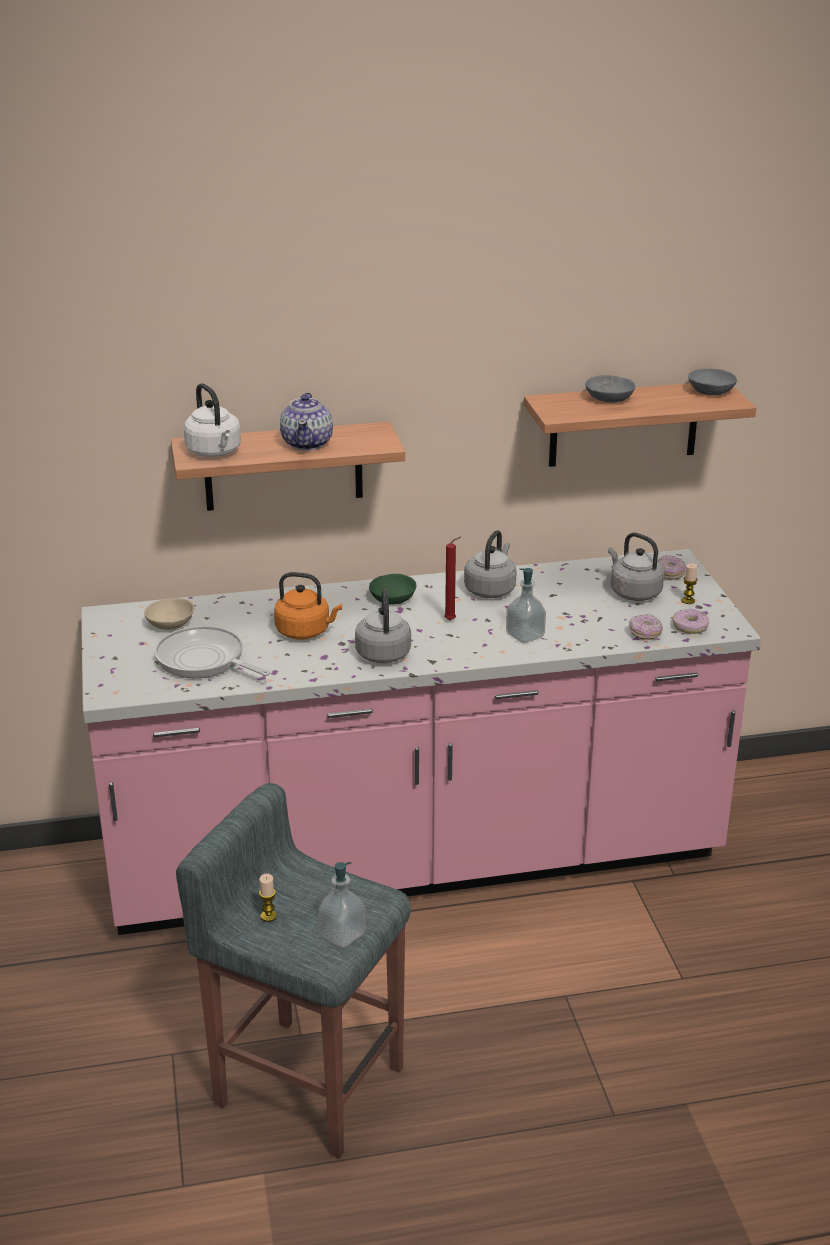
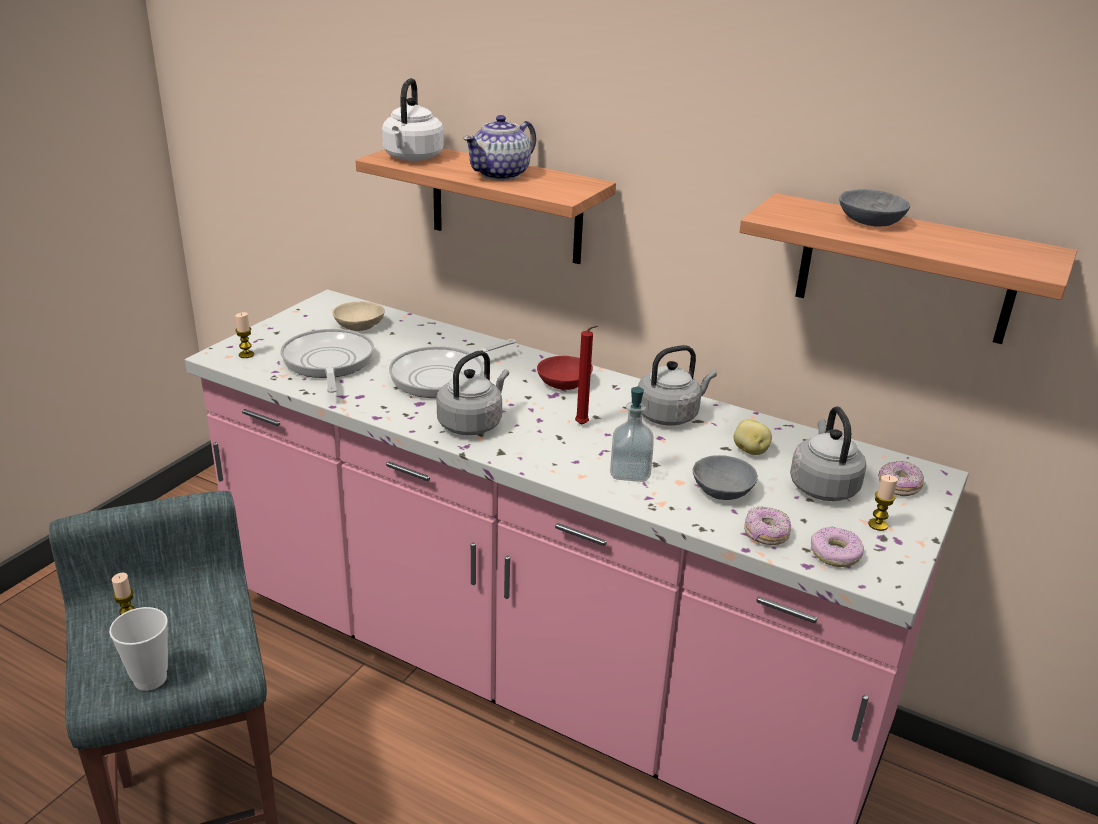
camera: 40 degrees right, 0 degrees up
(128, 684) = (246, 355): none -> candle
(306, 631) = (443, 377): orange kettle -> frying pan
(342, 935) = (150, 679): soap dispenser -> cup
(391, 598) = (564, 382): green bowl -> red bowl
(568, 590) = (750, 451): none -> potato
(712, 391) = (1030, 253): grey bowl -> grey bowl (724, 491)

